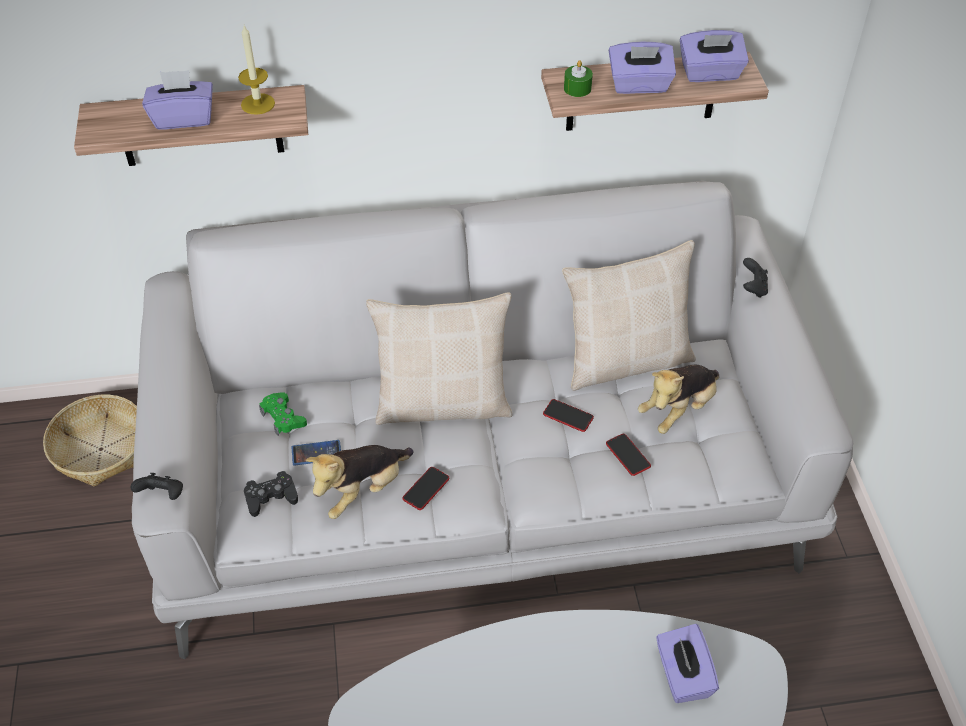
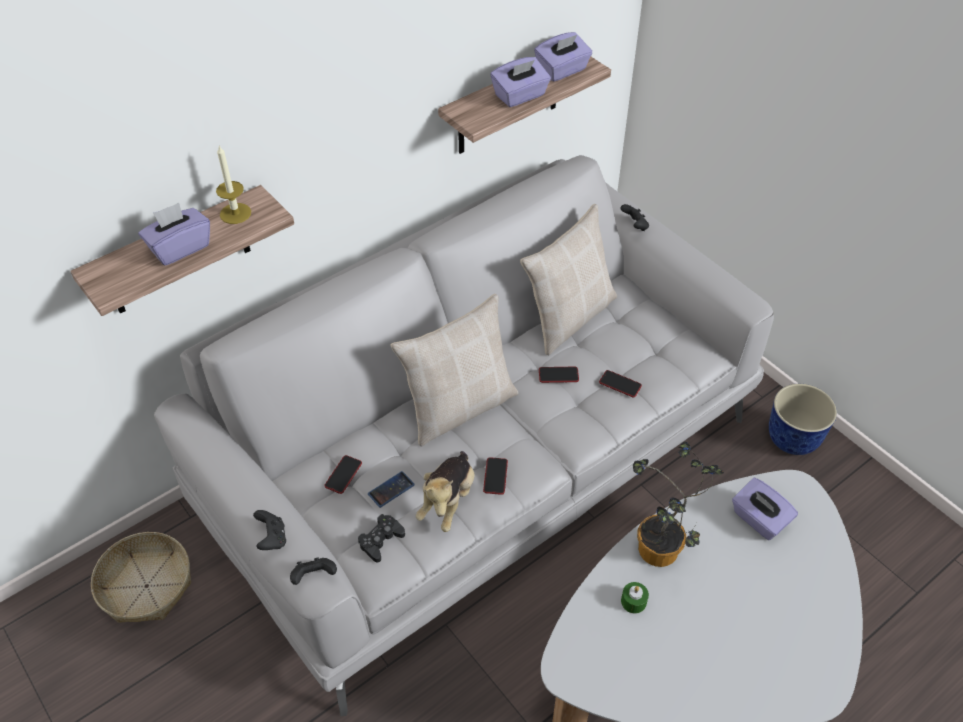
camera: 30 degrees left, 0 degrees up
(154, 441) = (272, 538): none -> black game controller
(283, 418) = (343, 475): green game controller -> phone
(542, 655) = (659, 555): none -> potted plant
(577, 88) = (477, 114): green candle -> green candle (633, 601)
(678, 409) = (630, 336): plush toy -> none
(850, 621) = (793, 439): none -> planter

